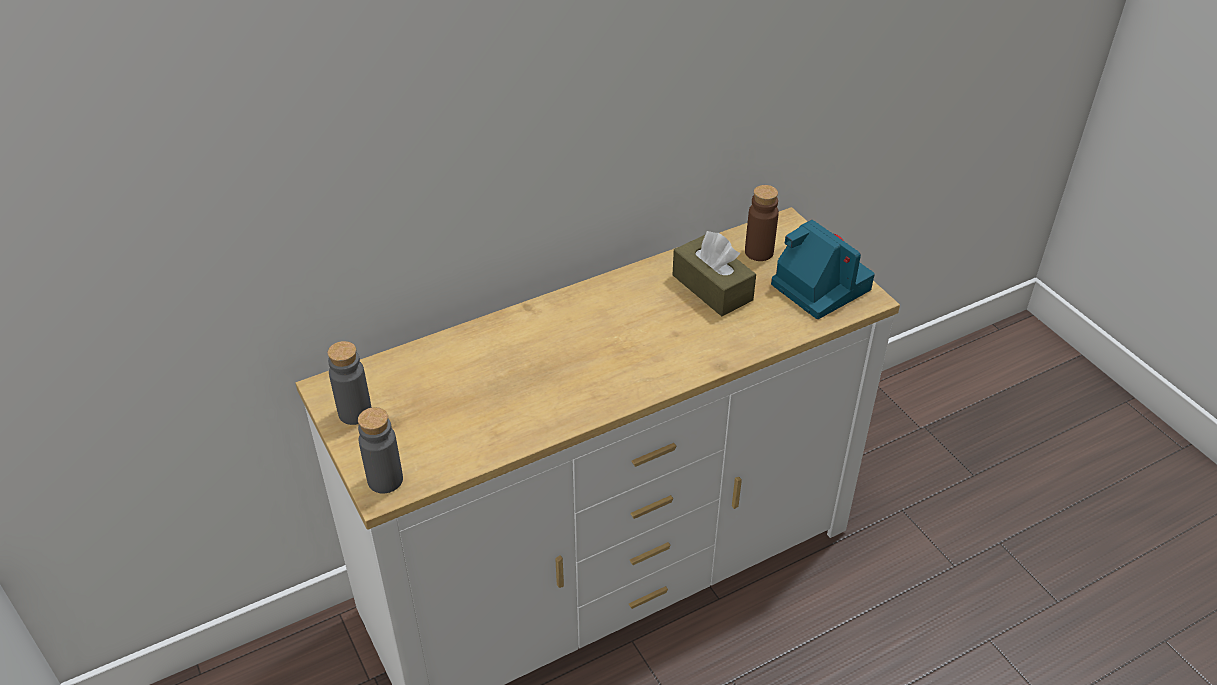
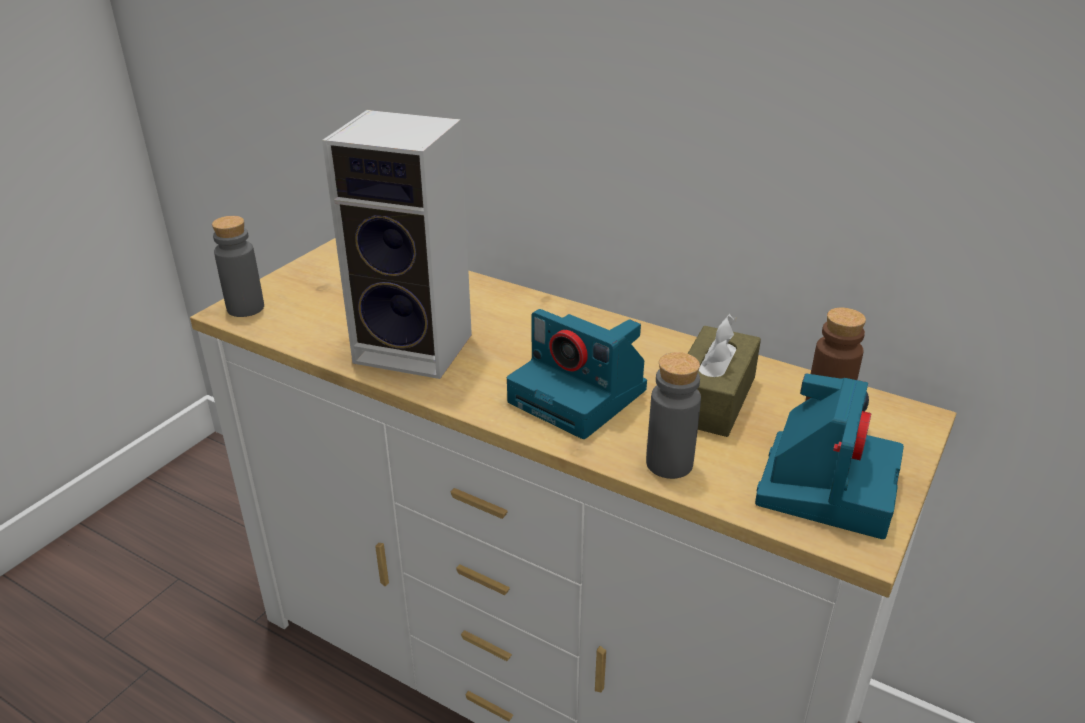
camera: 60 degrees right, 10 degrees down
(355, 413) = (322, 268): grey bottle -> grey bottle (669, 464)
(541, 396) = (418, 348): none -> speaker
(666, 341) = (581, 396): none -> camera

